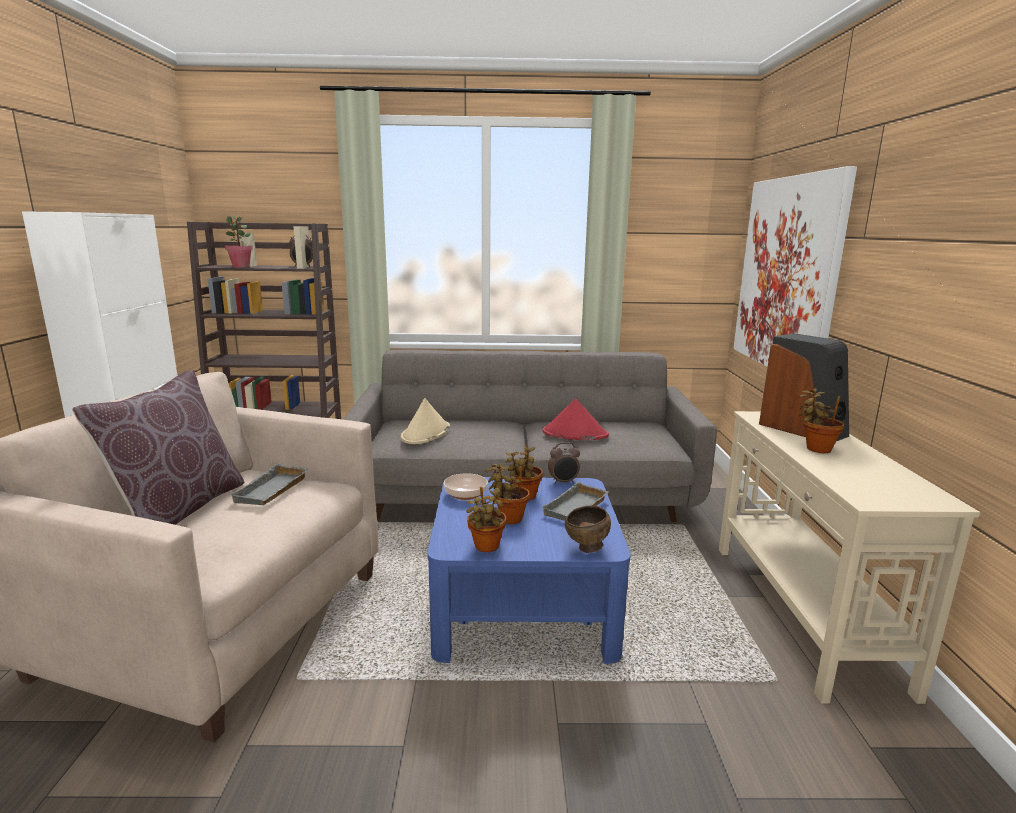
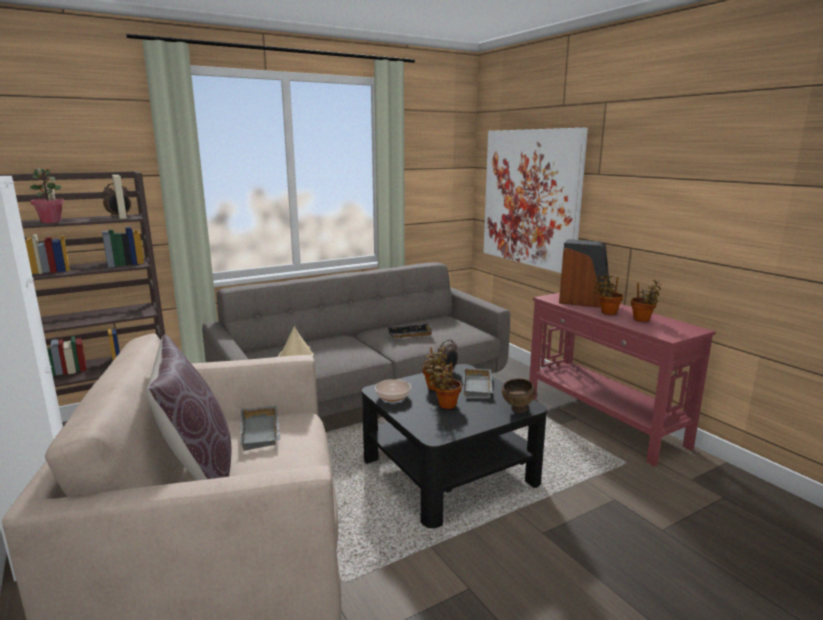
camera: 30 degrees left, 0 degrees up
(486, 547) = (458, 428): potted plant -> potted plant (642, 320)
(524, 605) = (449, 470): blue coffee table -> black coffee table
(574, 434) = (410, 335): red hat -> black tray
(801, 613) = (603, 421): beige console table -> red console table

